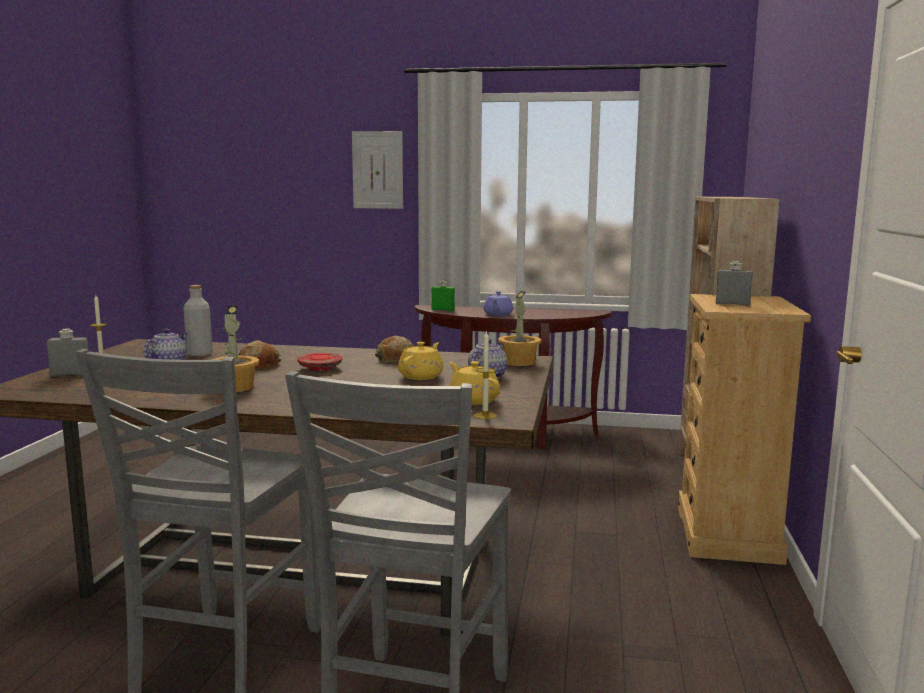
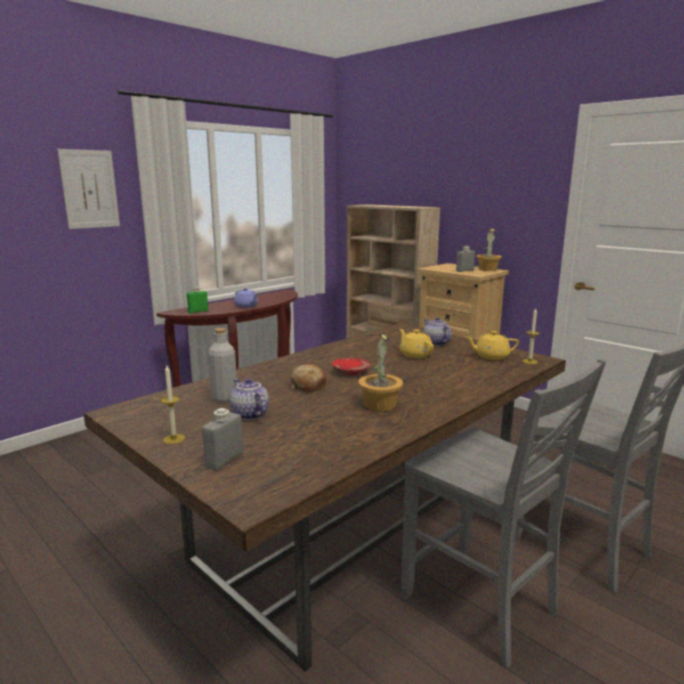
camera: 55 degrees left, 5 degrees up
(396, 359) = (353, 350): bread -> none
(519, 362) = (408, 331): potted plant -> potted plant (487, 269)

